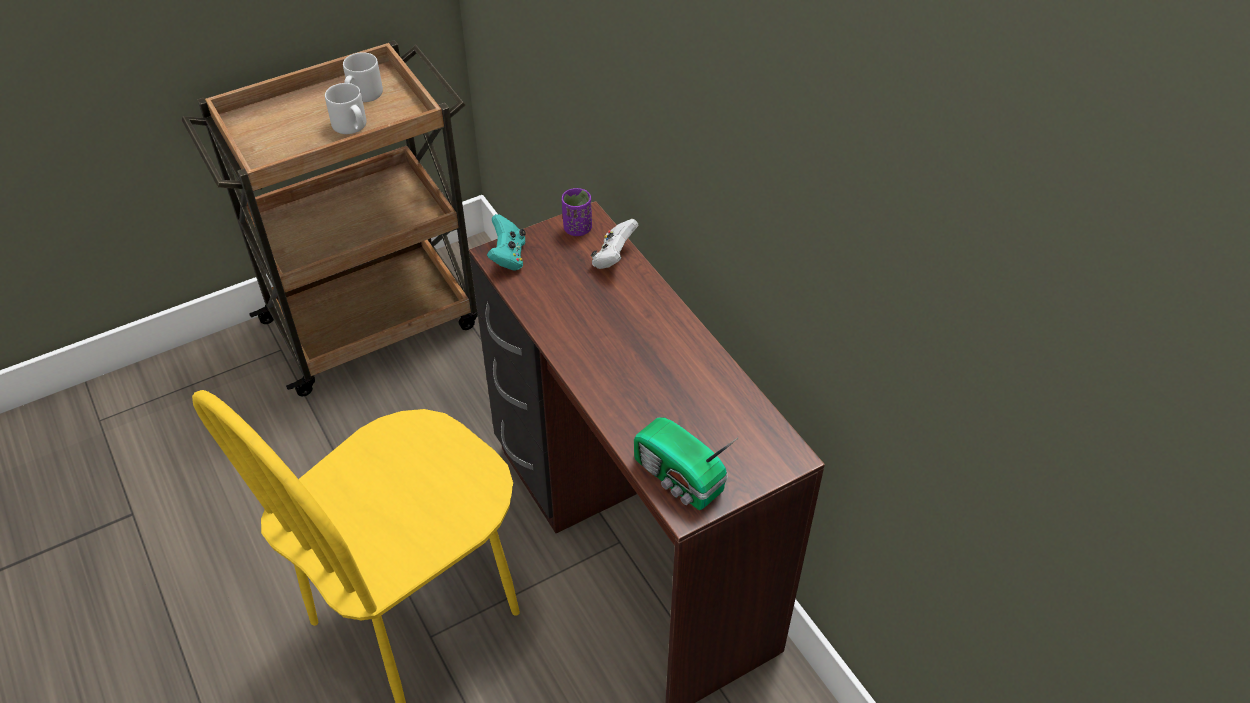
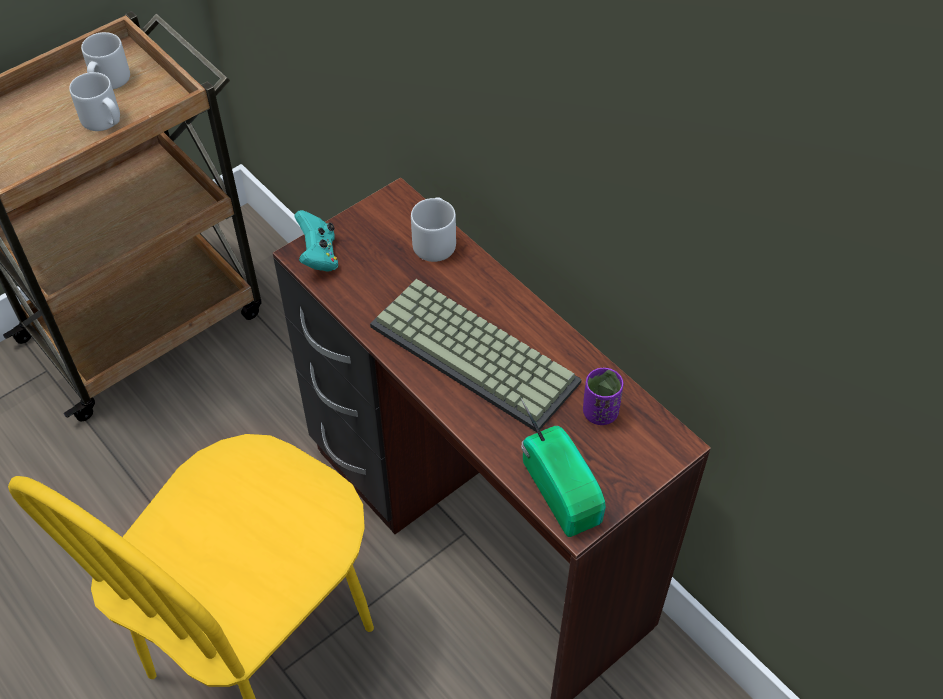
camera: 10 degrees left, 5 degrees up
(577, 229) = (388, 213): purple cup -> purple cup (600, 412)
(613, 258) = (435, 242): white game controller -> grey mug
(629, 355) = (478, 353): none -> keyboard
(679, 479) = (562, 488): radio -> radio turned 150 degrees counterclockwise

